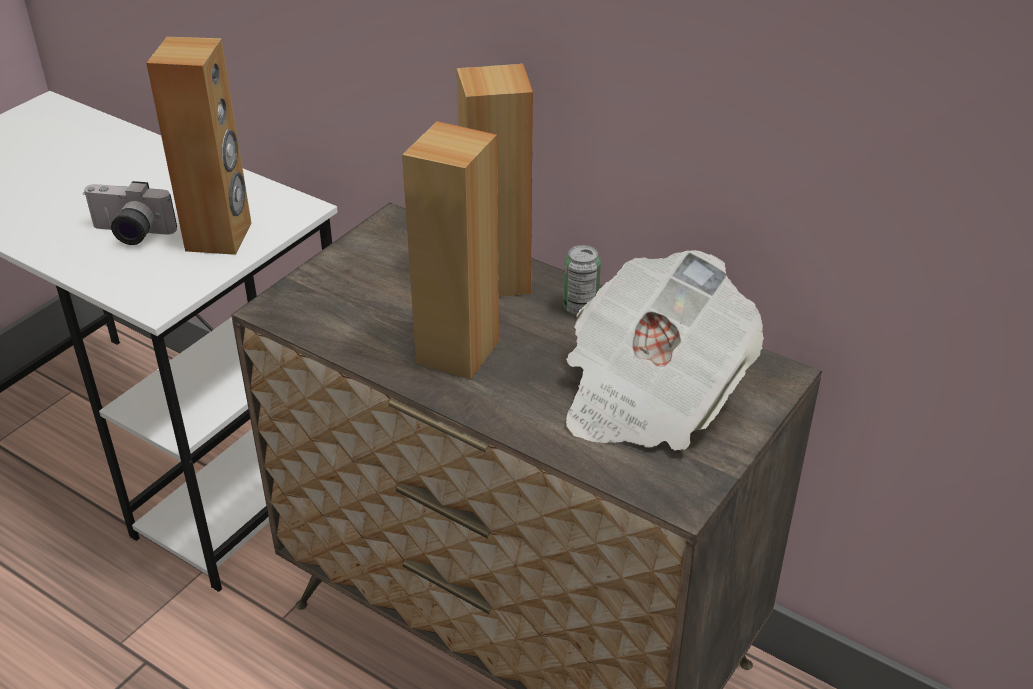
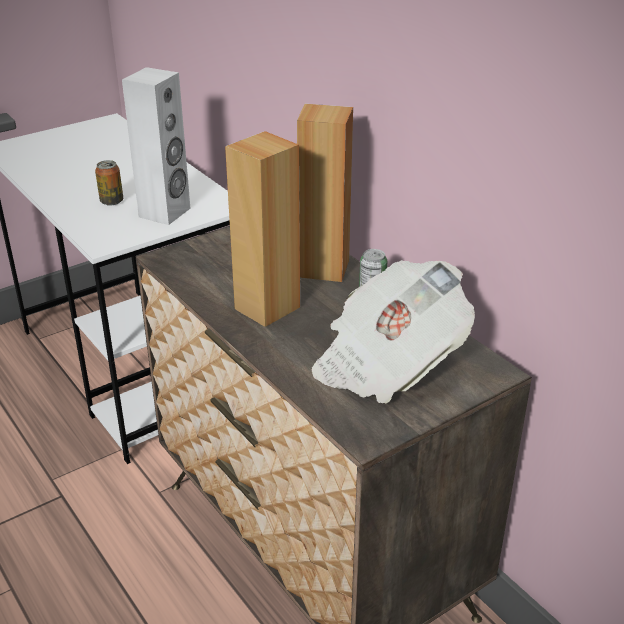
camera: 20 degrees right, 5 degrees down
(130, 234) = (111, 201): camera -> can
(220, 237) = (165, 213): brown speaker -> white speaker

